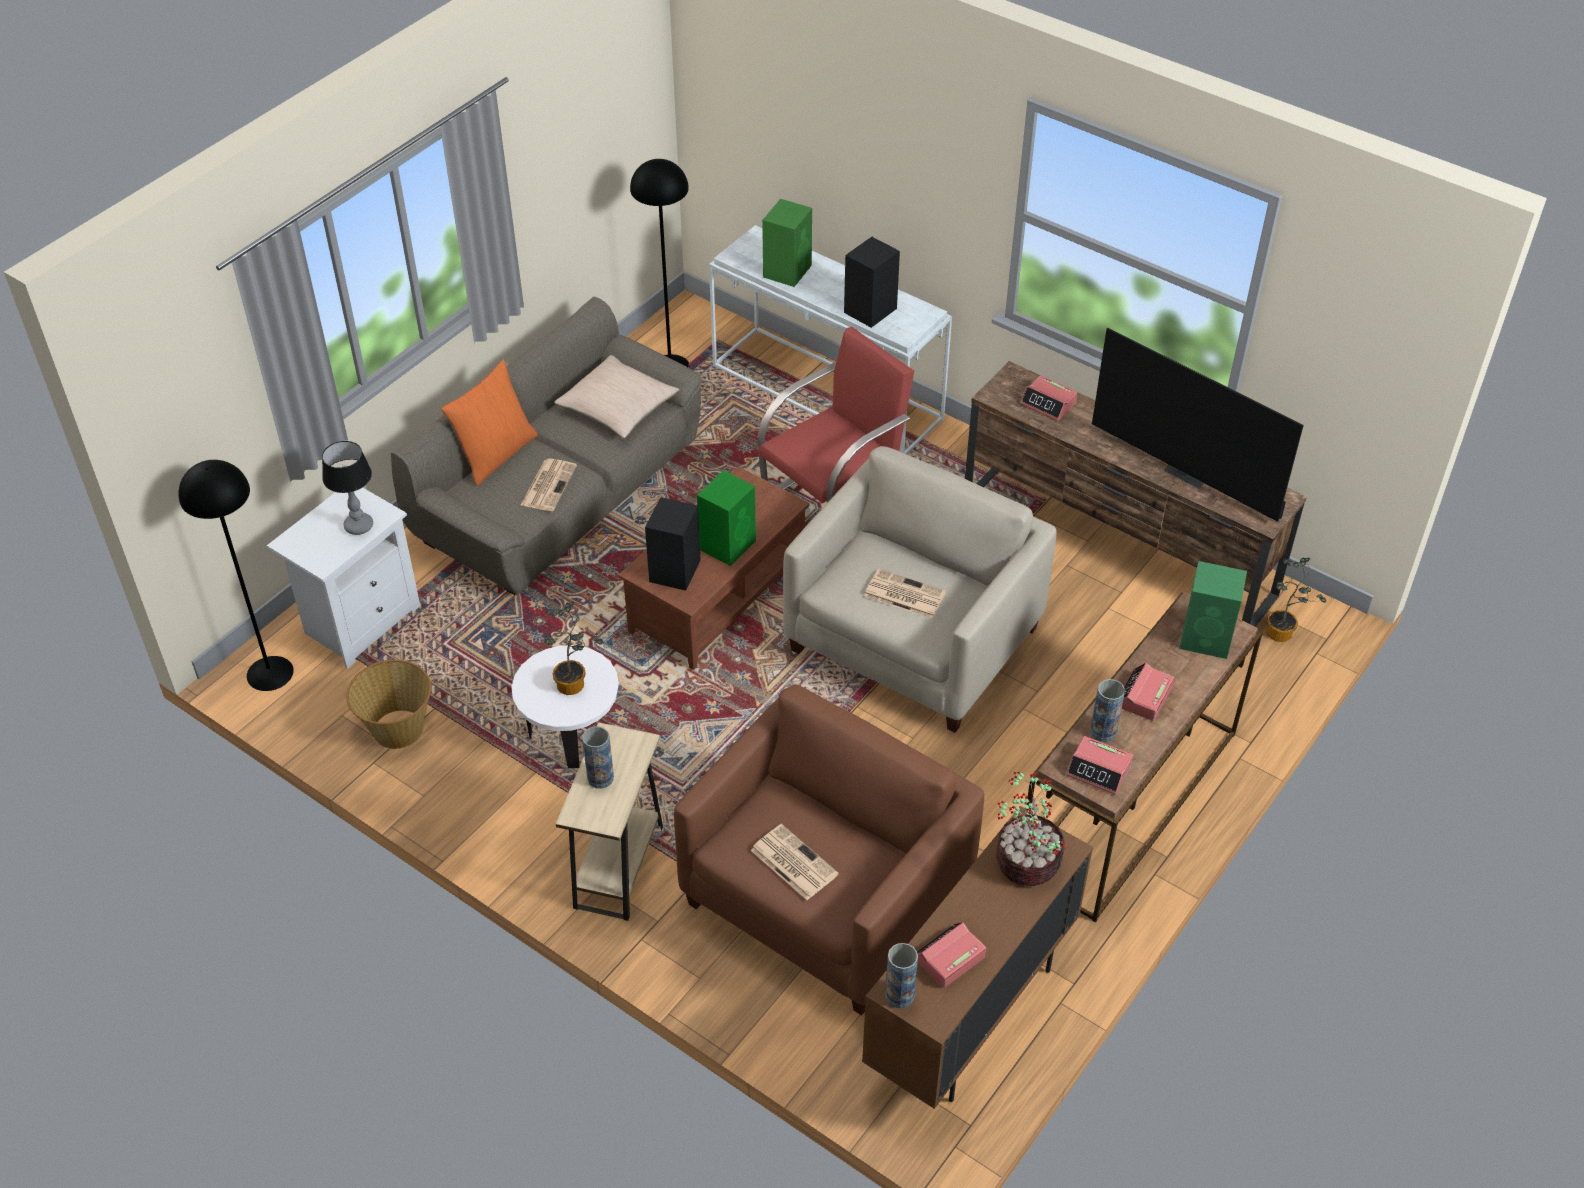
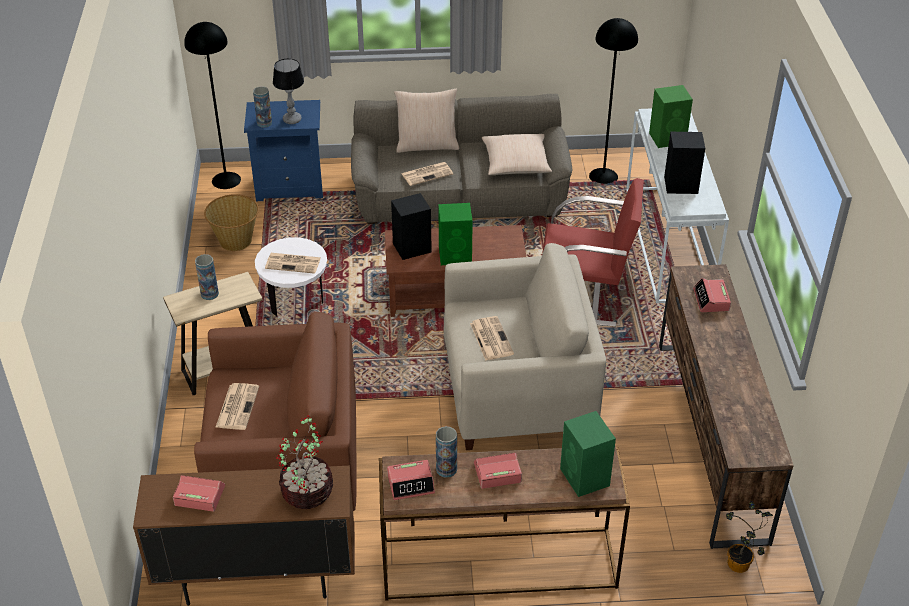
camera: 50 degrees right, 5 degrees down
(360, 621) = (290, 186): white nightstand -> blue nightstand
(495, 454) = (427, 145): orange pillow -> beige pillow
(575, 685) = (294, 263): potted plant -> newspaper
(899, 995) = (153, 489): vase -> vase (264, 123)
(1099, 770) = (411, 484): alarm clock -> alarm clock turned 90 degrees counterclockwise
(1189, 472) = (737, 395): television -> none

